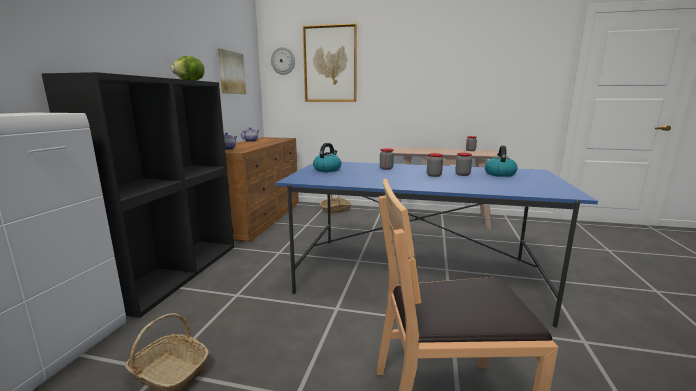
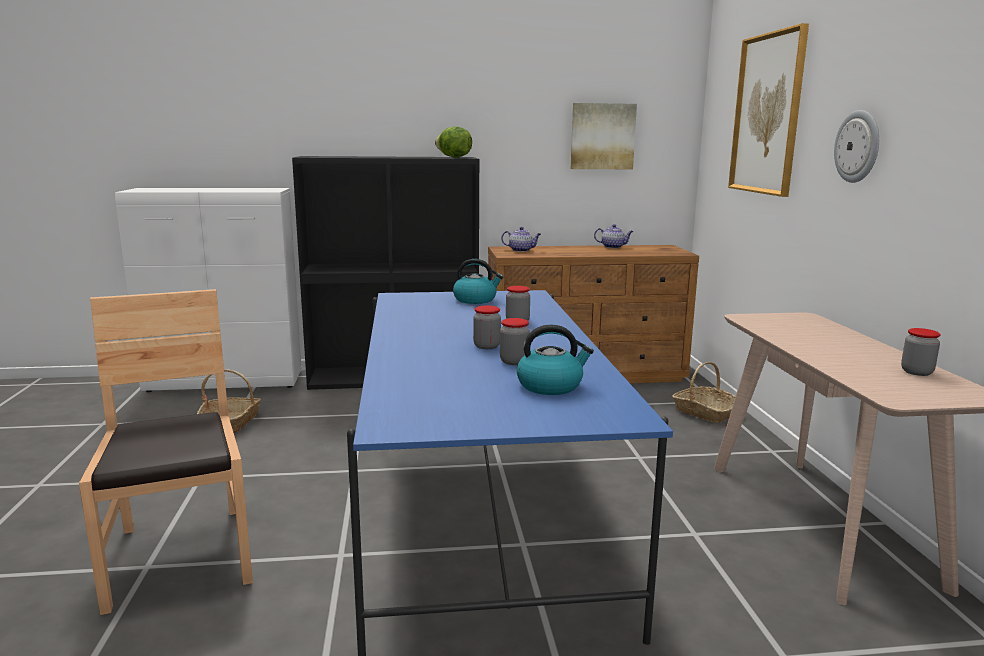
camera: 70 degrees right, 0 degrees up
(283, 61) = (722, 108): wall clock -> wall clock (858, 146)

